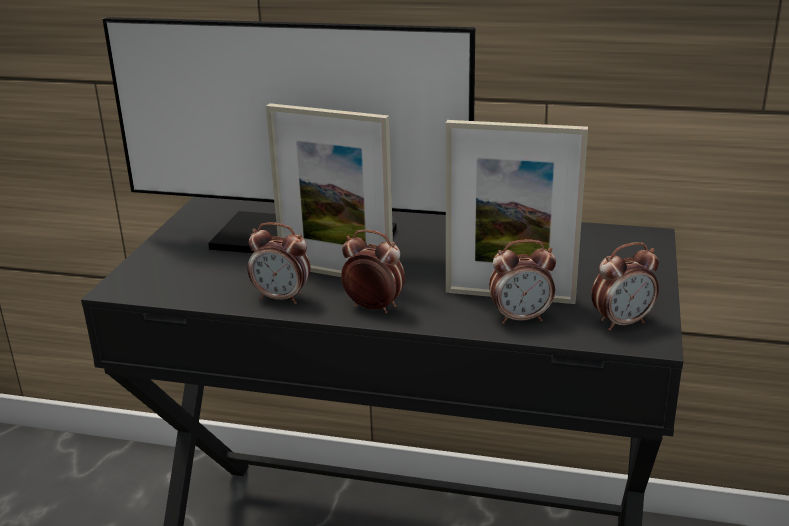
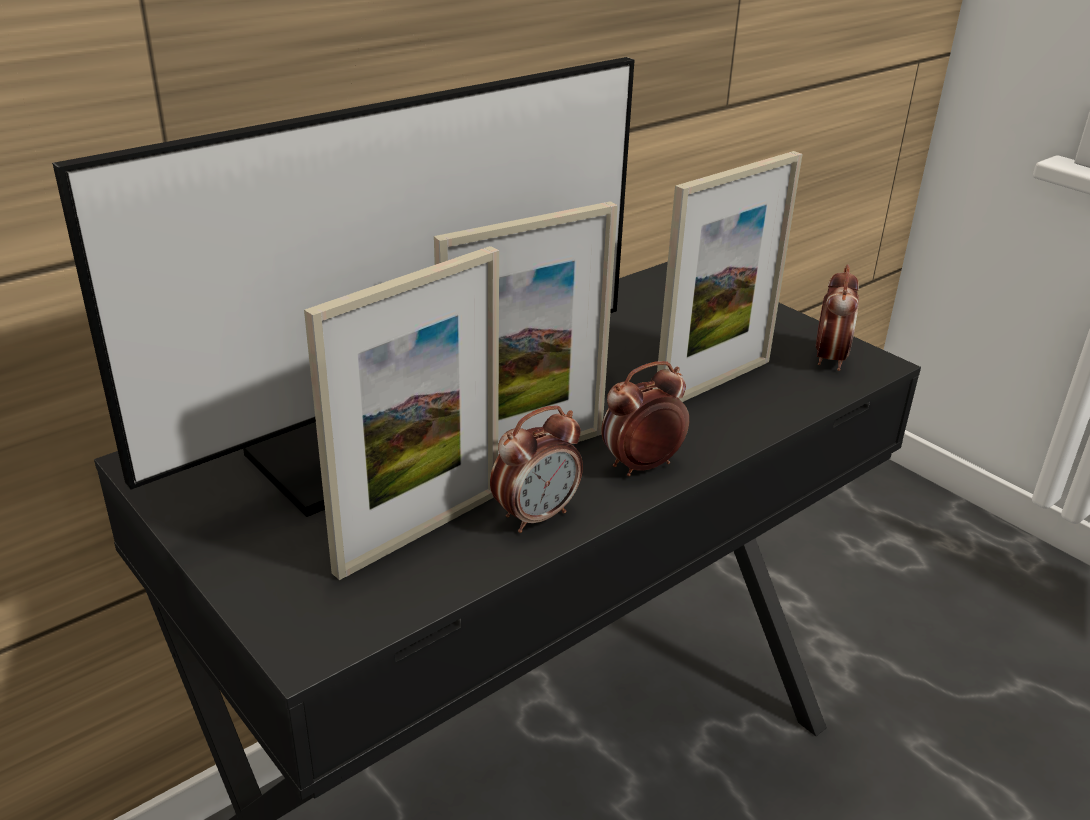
camera: 55 degrees left, 5 degrees up
(230, 277) = (419, 532): none -> picture frame
(521, 318) = (766, 398): alarm clock -> none

